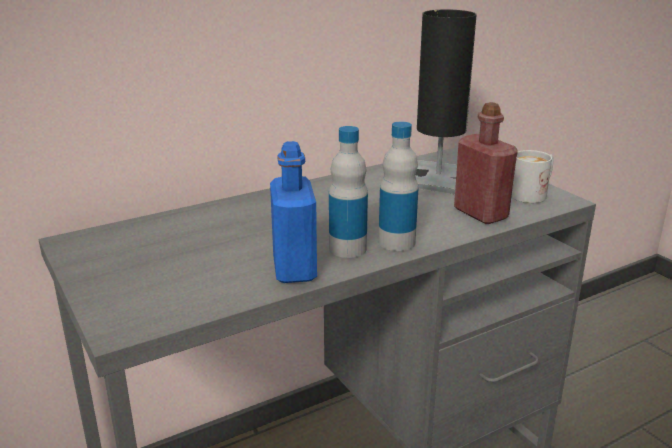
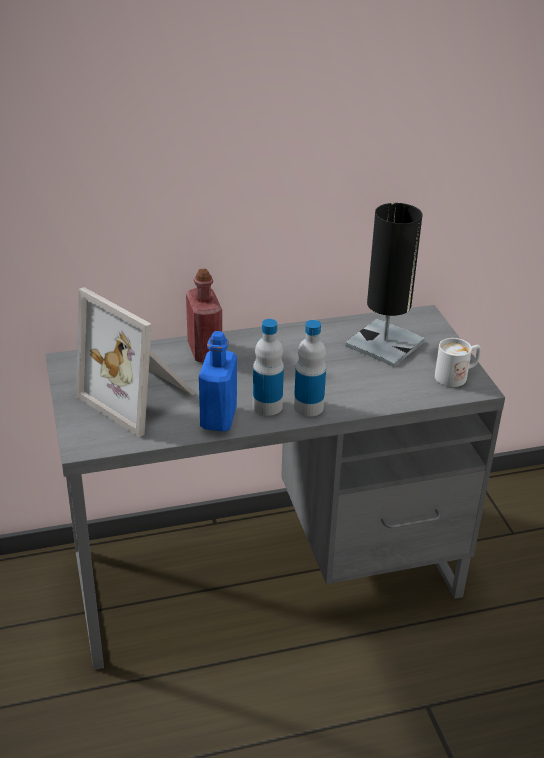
camera: 15 degrees right, 10 degrees up
(183, 262) = (141, 396): none -> picture frame
(480, 213) = (395, 390): red bottle -> red bottle (204, 351)

